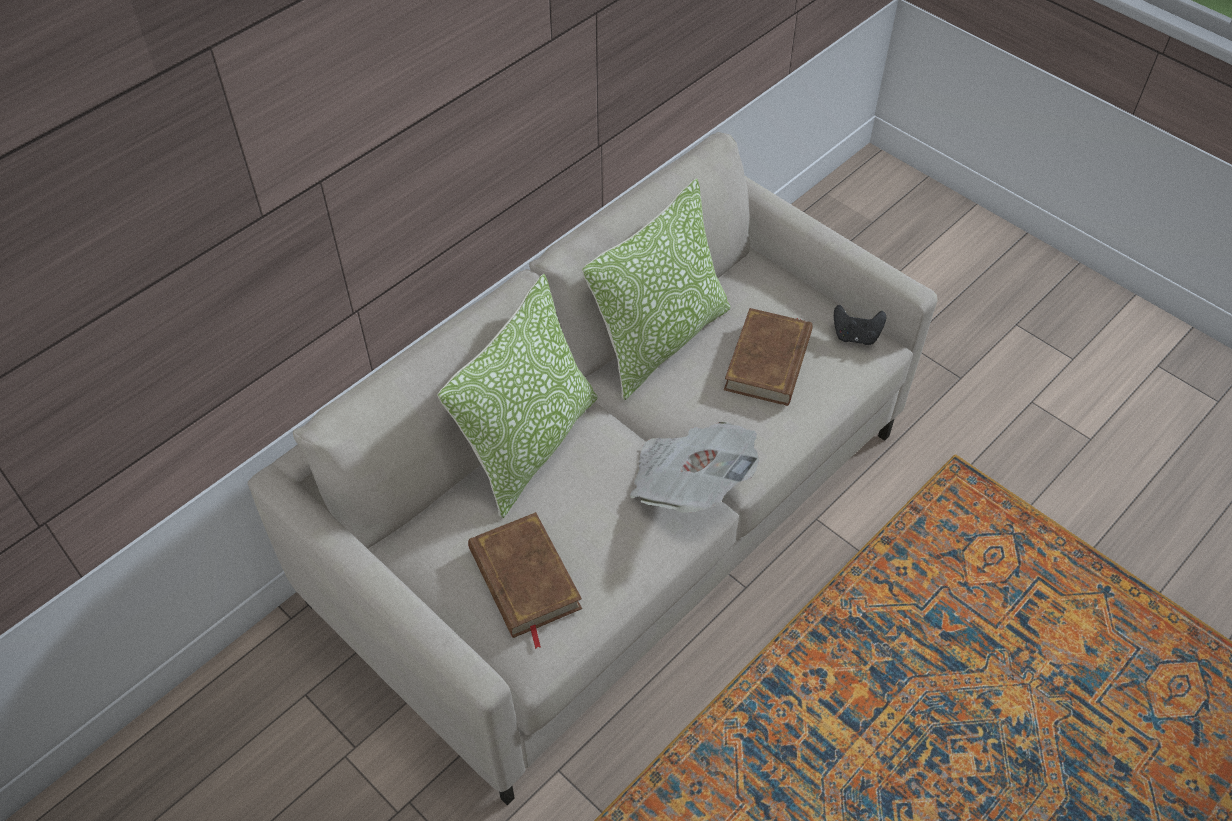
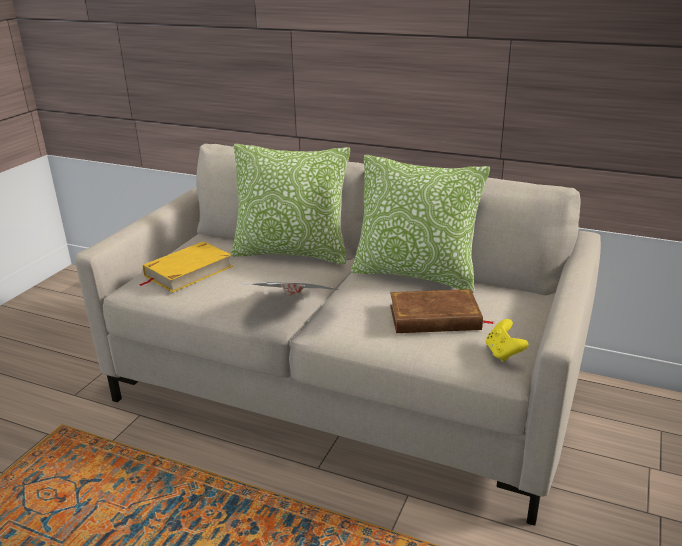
camera: 70 degrees right, 25 degrees down
(524, 580) = (188, 271): brown book -> yellow book
(855, 336) = (503, 353): black game controller -> yellow game controller

